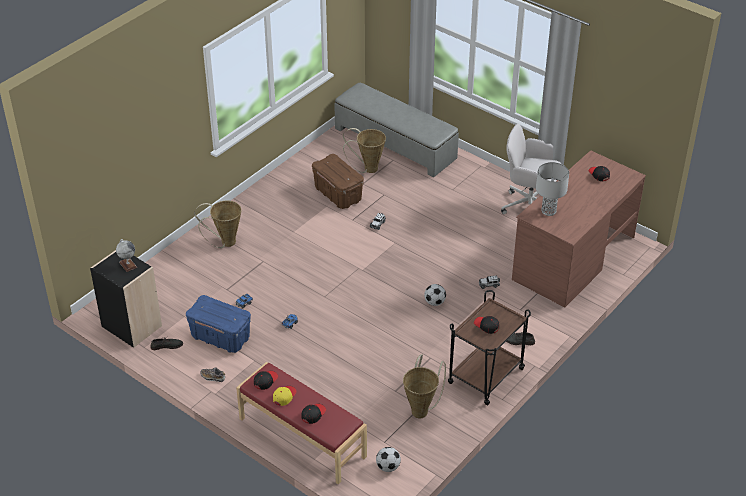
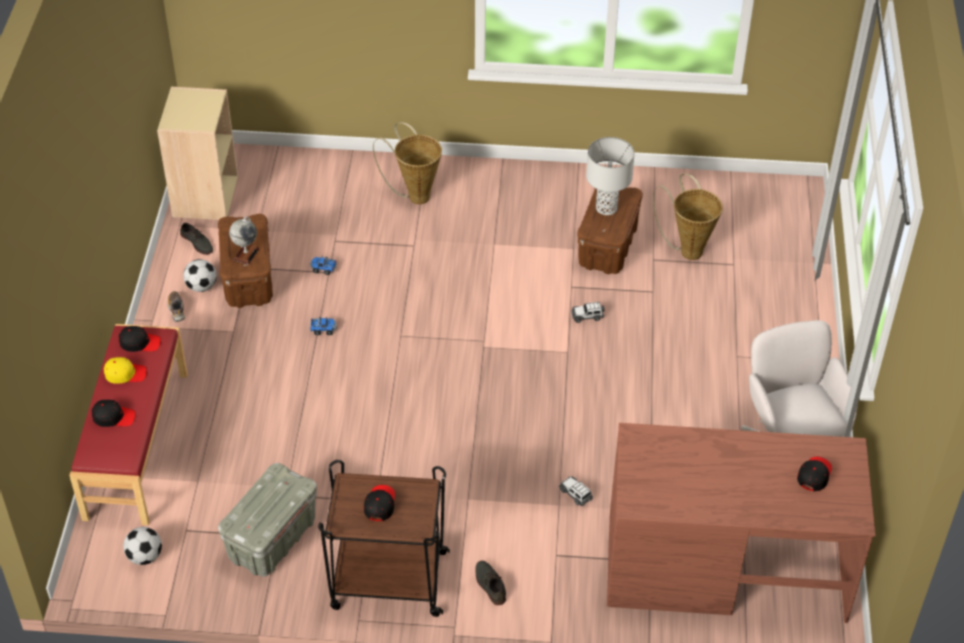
camera: 55 degrees right, 5 degrees up
(128, 265) = (201, 112): globe -> globe (246, 254)
(130, 326) = (204, 195): black bookcase -> beige bookcase
(220, 337) = (248, 280): blue storage box -> brown storage box
(396, 143) = (772, 249): grey bench -> none
(421, 409) = (272, 540): basket -> grey storage box
(434, 302) = (487, 452): football -> football (201, 287)
(548, 211) = (666, 453): white table lamp -> white table lamp (606, 207)

